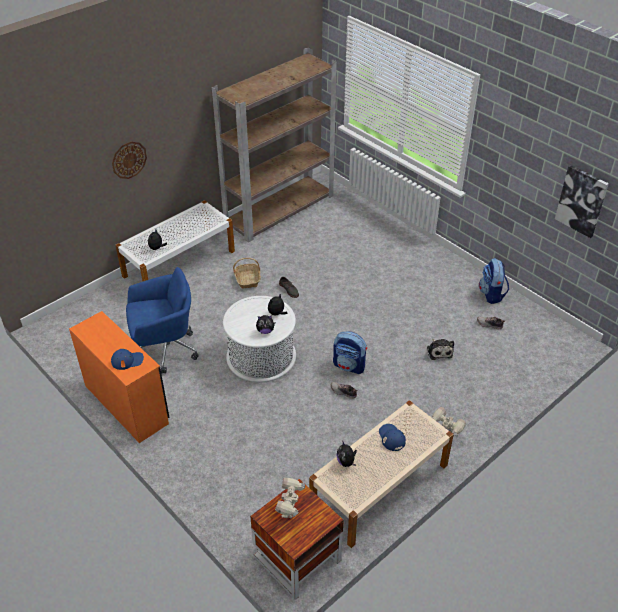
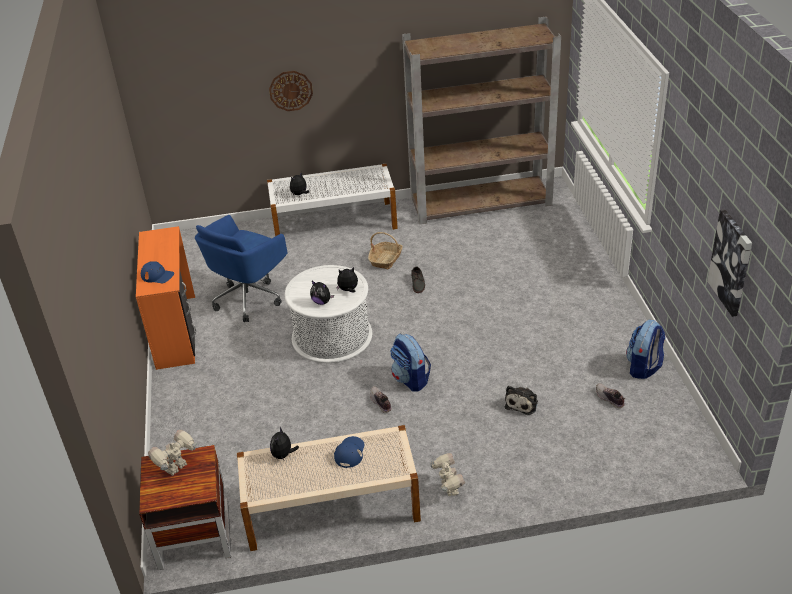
camera: 35 degrees right, 5 degrees down
(165, 351) = (250, 298): blue office chair -> blue office chair turned 105 degrees clockwise

